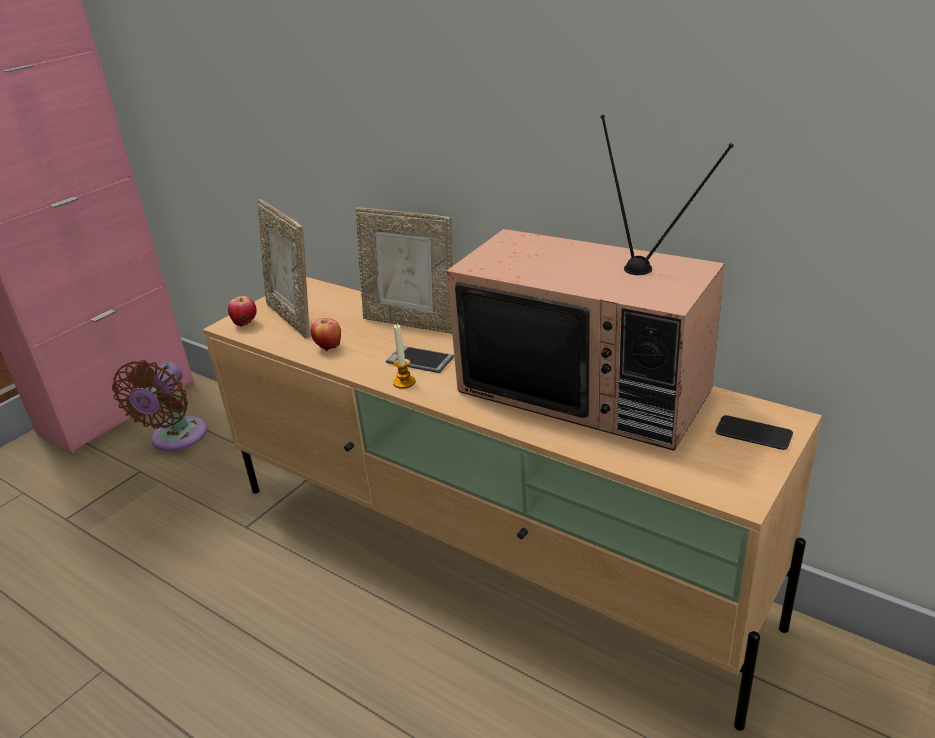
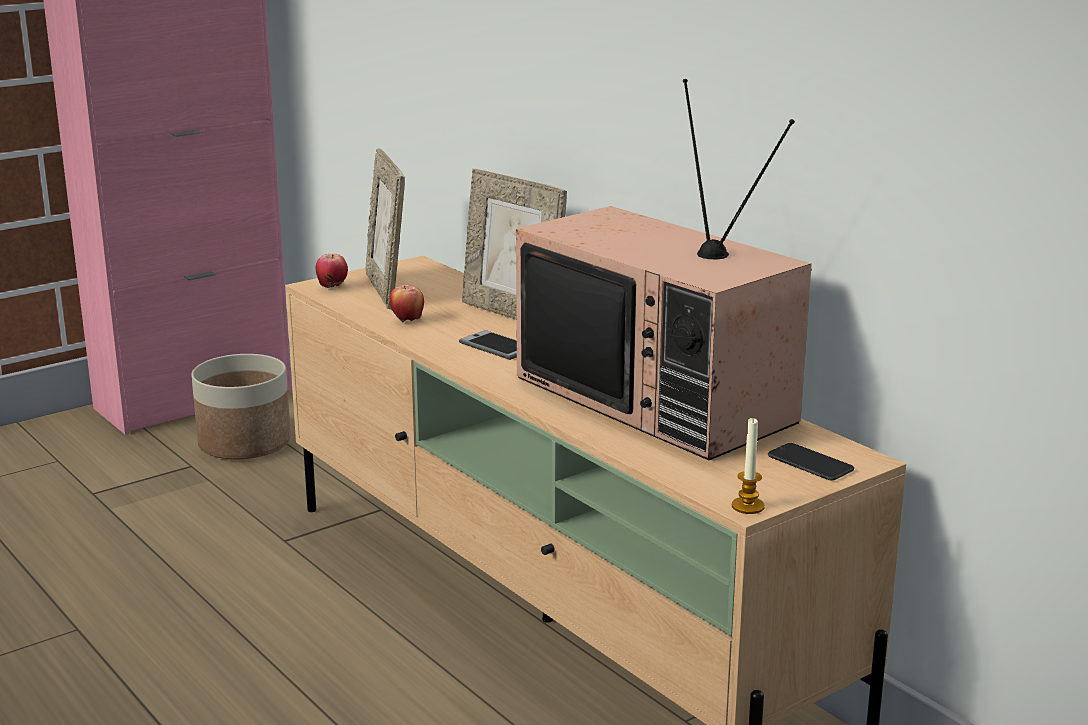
camera: 15 degrees right, 10 degrees down
(176, 438) = (245, 443): brown fan -> planter
(404, 382) = (466, 361): candle -> candle (748, 506)

